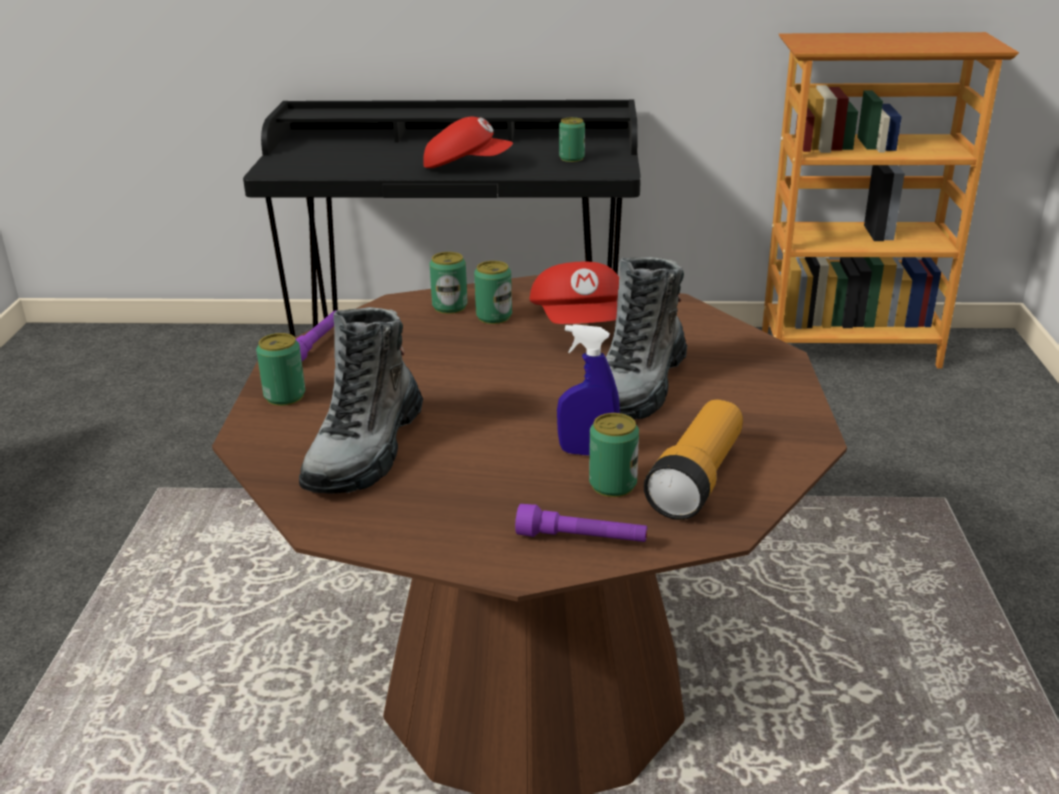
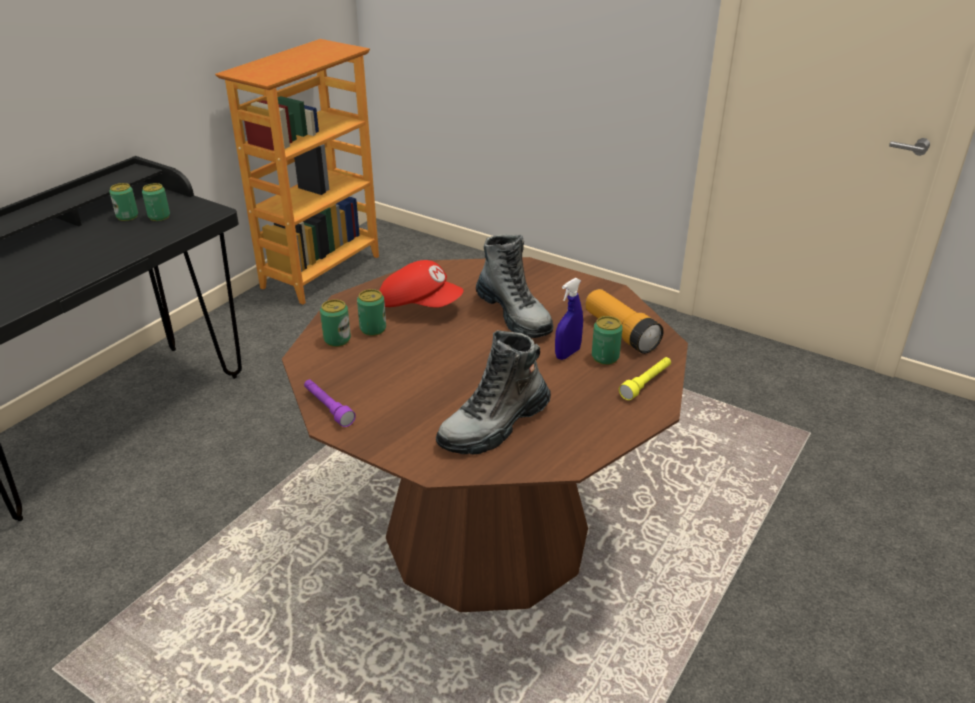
camera: 60 degrees left, 5 degrees up
(285, 396) = (390, 440): can -> can (127, 216)
(366, 450) = (494, 425): boot -> boot turned 90 degrees clockwise
(466, 166) = (98, 256): red cap -> none
(581, 539) = (646, 383): purple flashlight -> yellow flashlight

